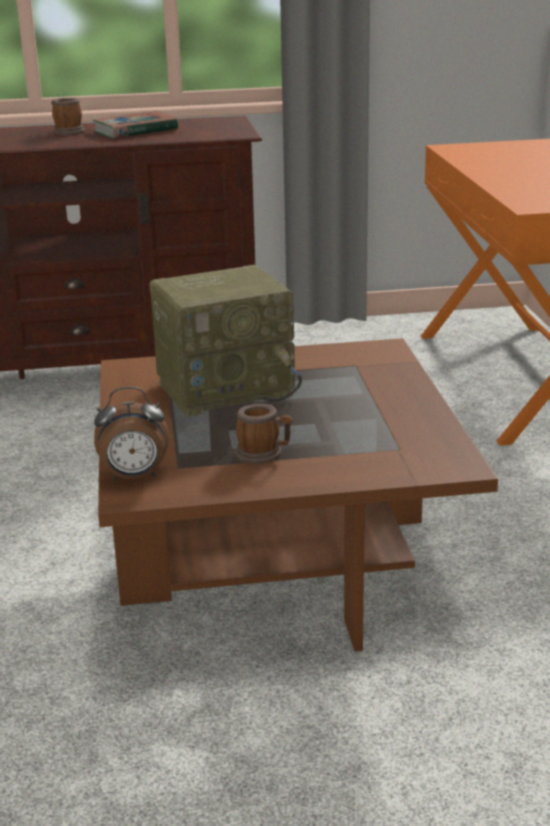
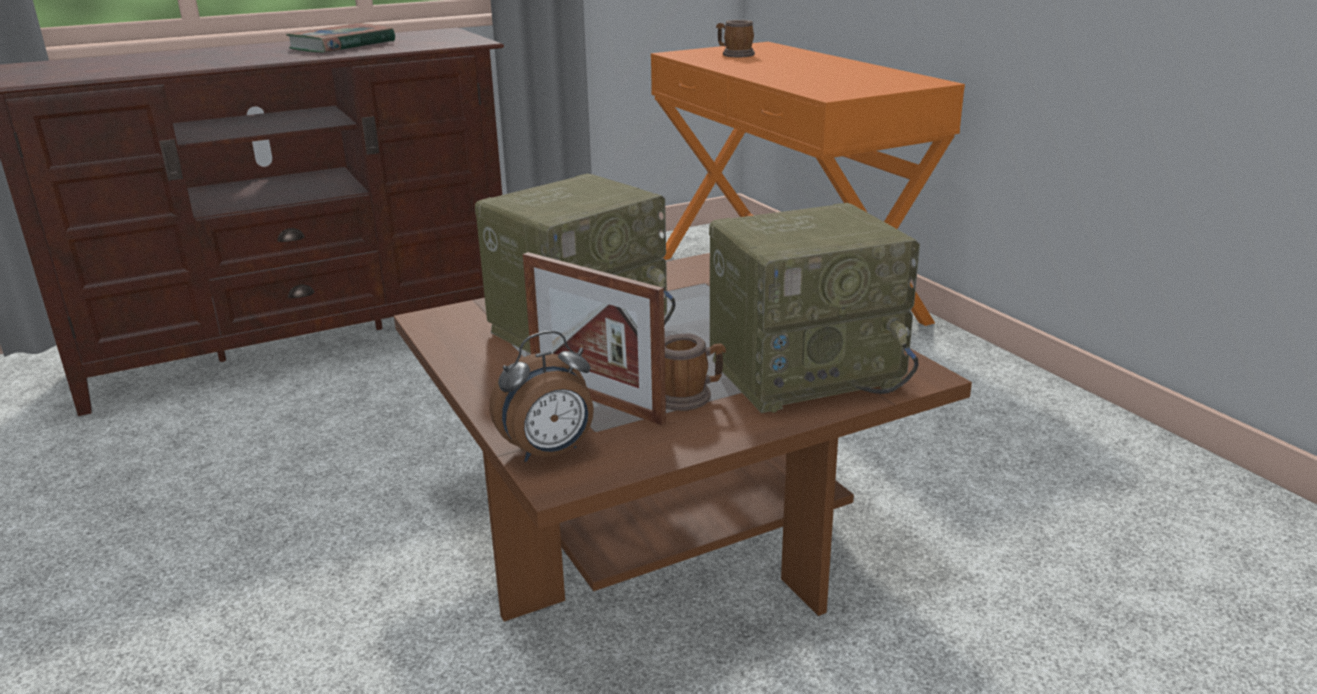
camera: 20 degrees left, 0 degrees up
(66, 131) = (253, 50): mug -> mug (734, 54)
(196, 445) = (596, 399): none -> picture frame
(371, 449) = (806, 371): none -> radio

